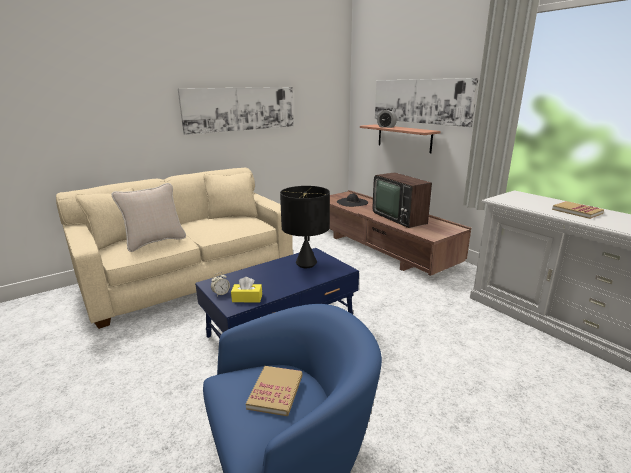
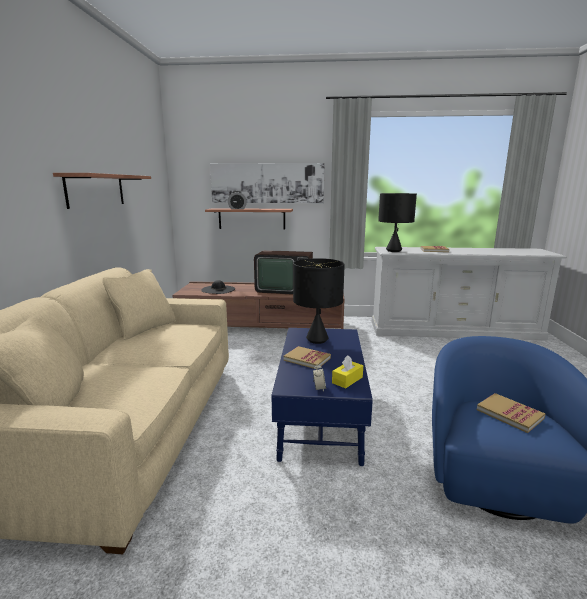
camera: 50 degrees left, 5 degrees down
(155, 242) = (128, 382): beige pillow -> none
(240, 109) = (96, 190): picture -> shelf
(265, 273) = (307, 359): none -> book
(512, 200) = (393, 251): none -> black table lamp

